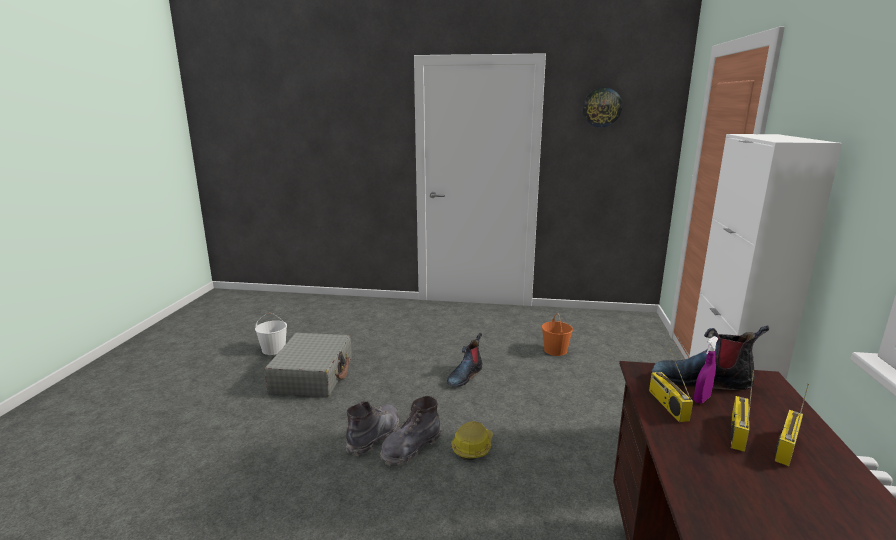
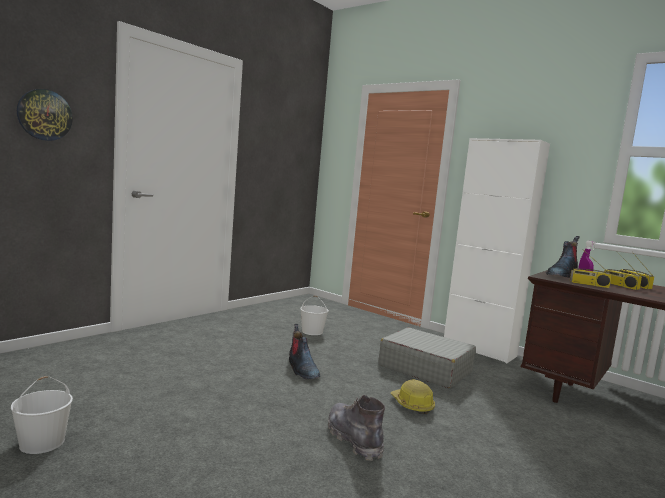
camera: 60 degrees left, 10 degrees down
(313, 375) = (174, 435): grey suitcase -> grey suitcase (425, 368)
(410, 448) = (390, 429): grey boot -> none
(555, 350) = (312, 331): orange bucket -> white bucket
(602, 107) = (279, 118): wall clock -> wall clock (44, 115)

